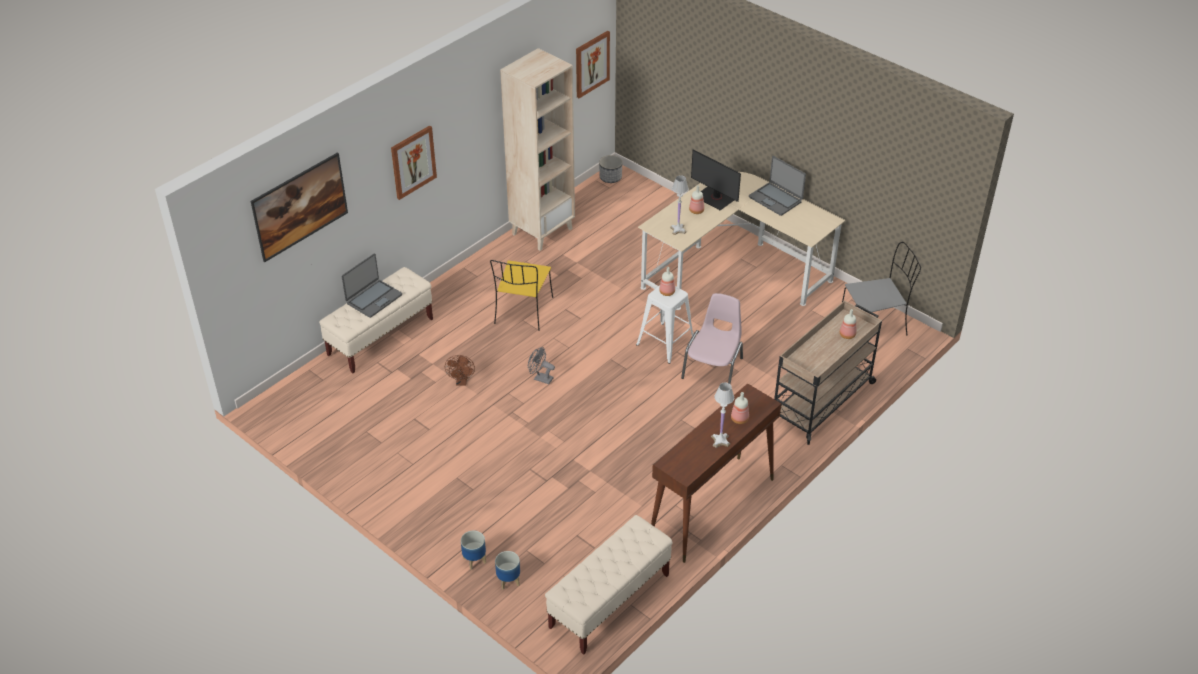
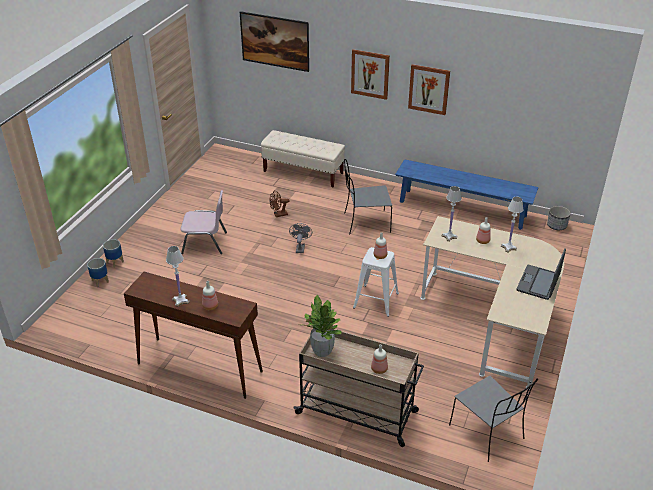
camera: 70 degrees right, 5 degrees down
(373, 299) = (303, 141): laptop -> none
(523, 312) = (365, 223): yellow chair -> grey chair
(542, 231) = (462, 209): beige bookcase -> blue bench
(592, 64) = (572, 116): picture -> picture (429, 89)
(609, 601) = (90, 333): beige bench -> none
(713, 368) = (362, 334): pink chair -> pink chair (205, 243)
(714, 198) = (508, 247): monitor -> white table lamp
(810, 366) = (322, 351): none -> potted plant

